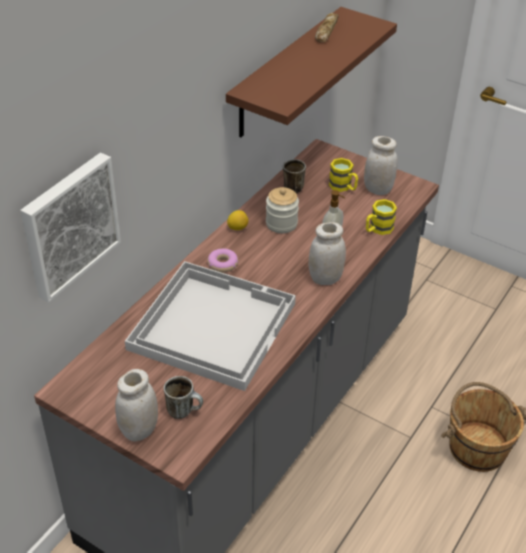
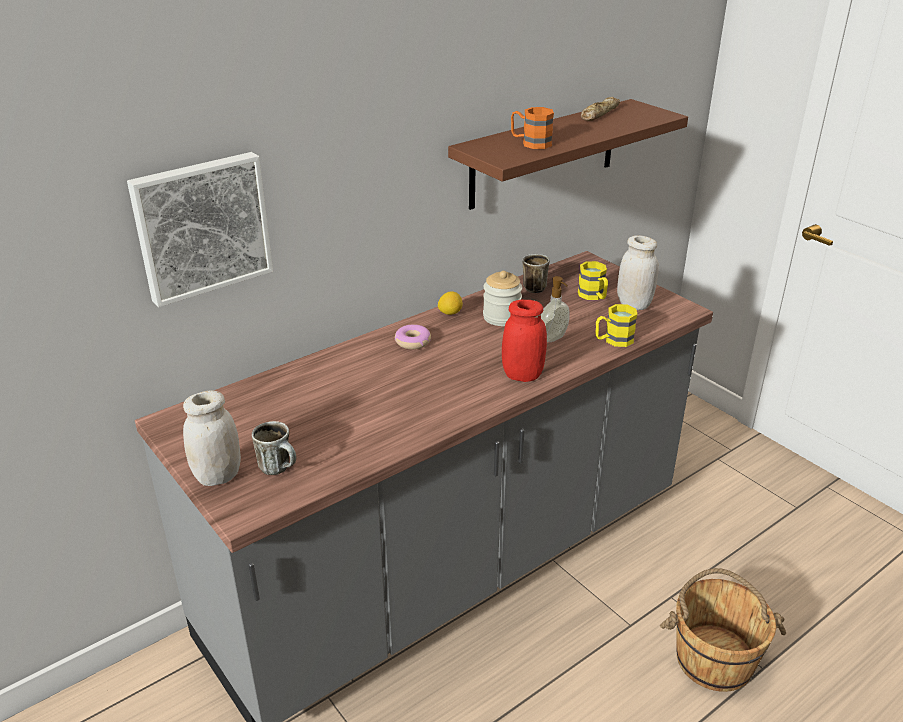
camera: 20 degrees right, 10 degrees down
(212, 325) = (364, 394): white tray -> none
(292, 79) = (530, 143): none -> orange mug
(325, 278) = (522, 375): white jar -> red jar

